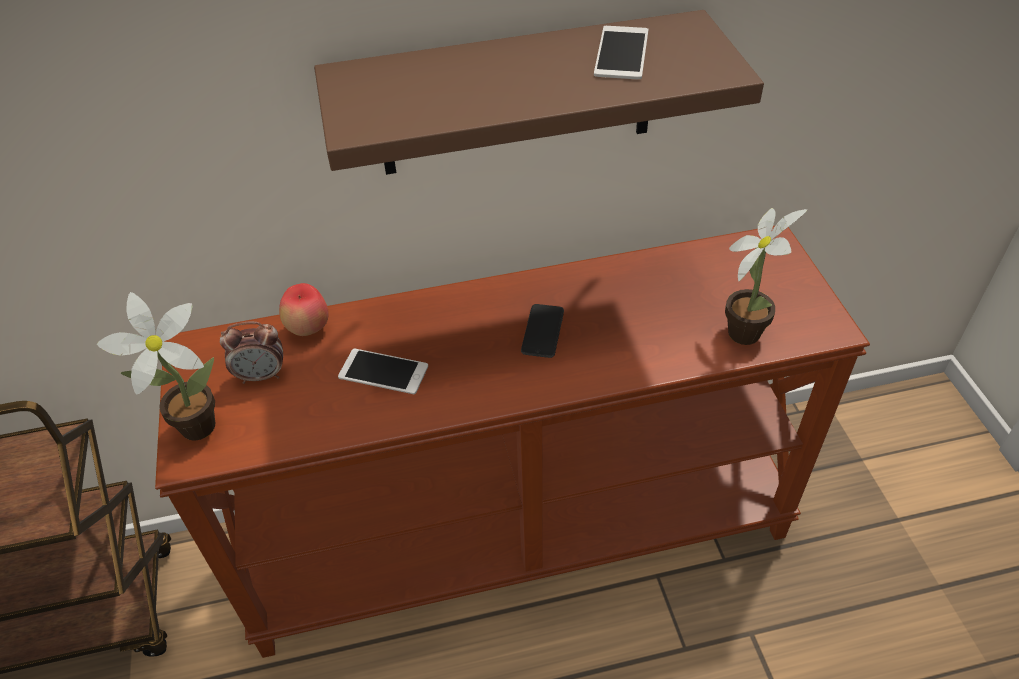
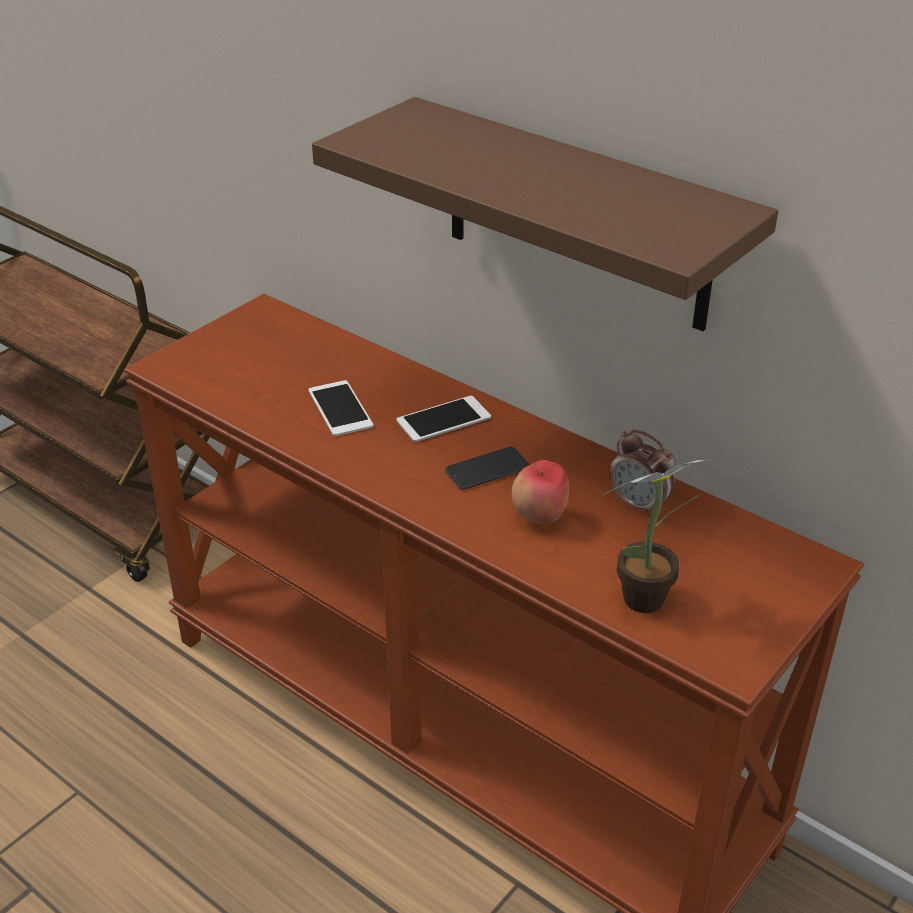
camera: 50 degrees right, 10 degrees down
(192, 426) = (191, 352): potted plant -> none
(262, 375) = (272, 355): alarm clock -> alarm clock (639, 505)
(309, 328) = (344, 350): apple -> apple (540, 517)
(621, 53) = (627, 197): phone -> phone (443, 419)

